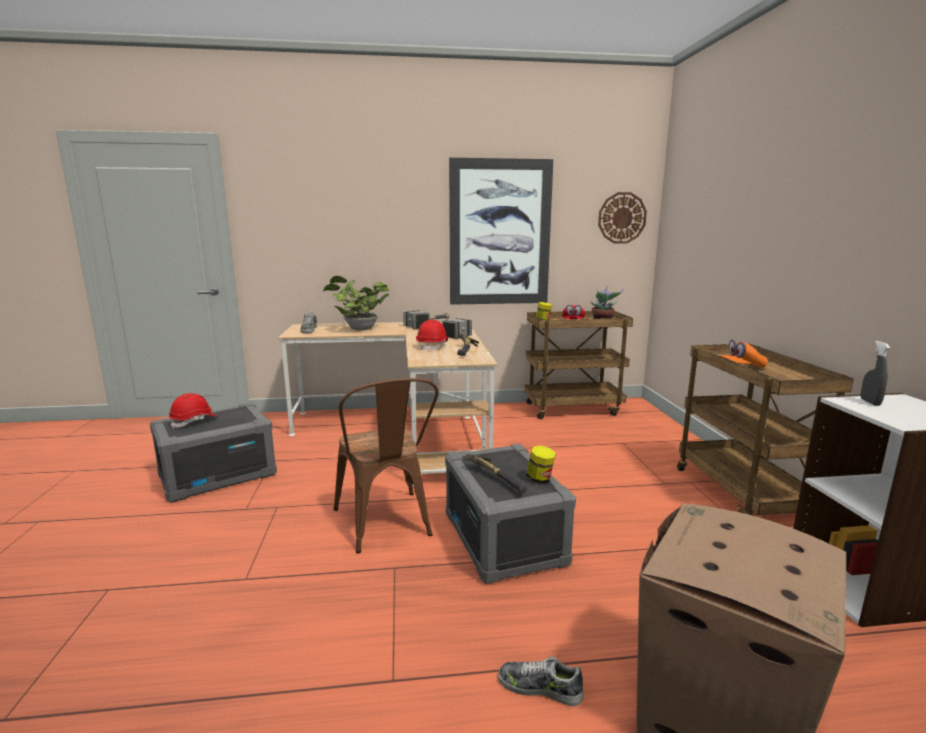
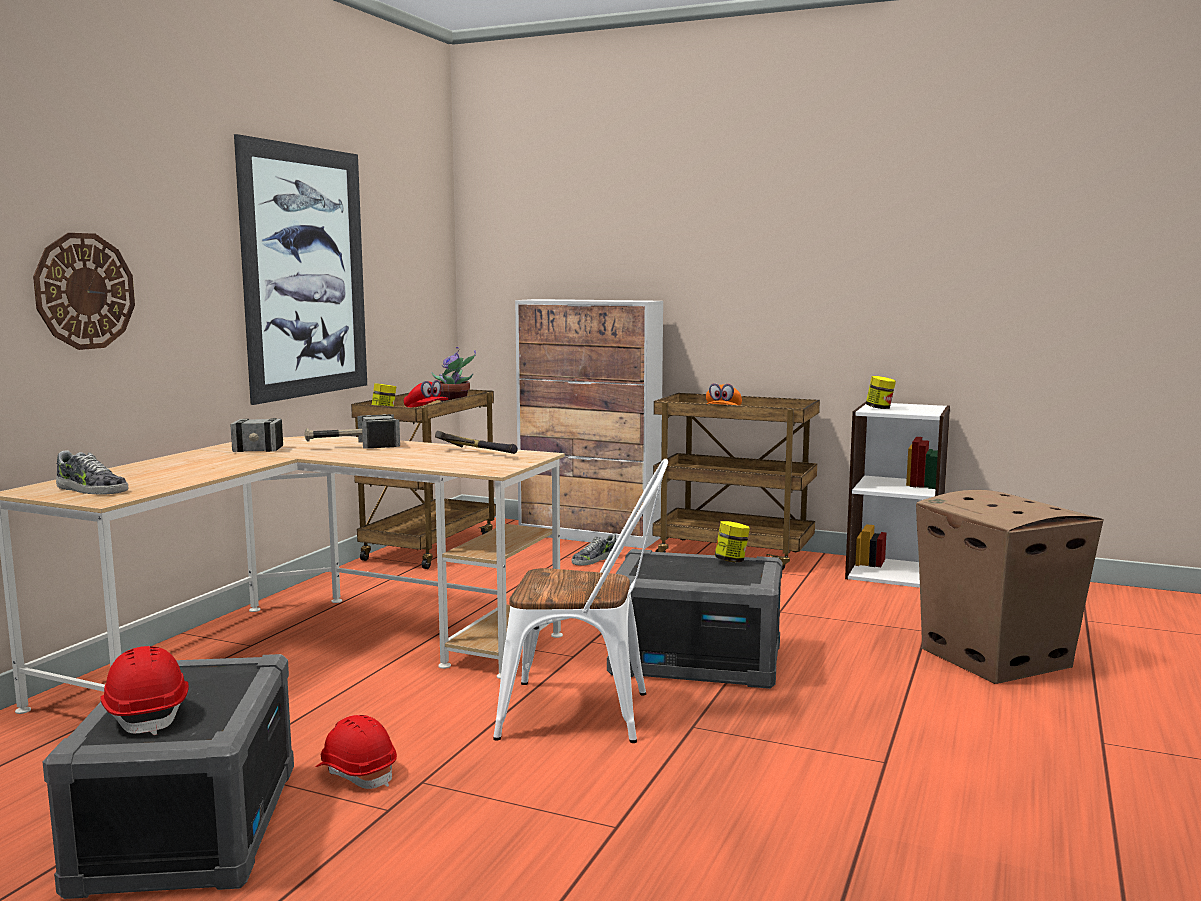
camera: 60 degrees left, 5 degrees down
(358, 329) = (182, 470): potted plant -> none
(386, 525) = (589, 714): brown chair -> white chair
(432, 346) = (416, 458): red hard hat -> red hard hat (357, 773)
(497, 478) = (708, 574): hammer -> none
(540, 687) = (931, 703): shoe -> shoe (594, 560)
(622, 218) = (426, 249): wall clock -> wall clock (84, 291)
(675, 437) = (589, 536): none -> cabinet
(870, 402) = (879, 408): grey spray bottle -> jar

